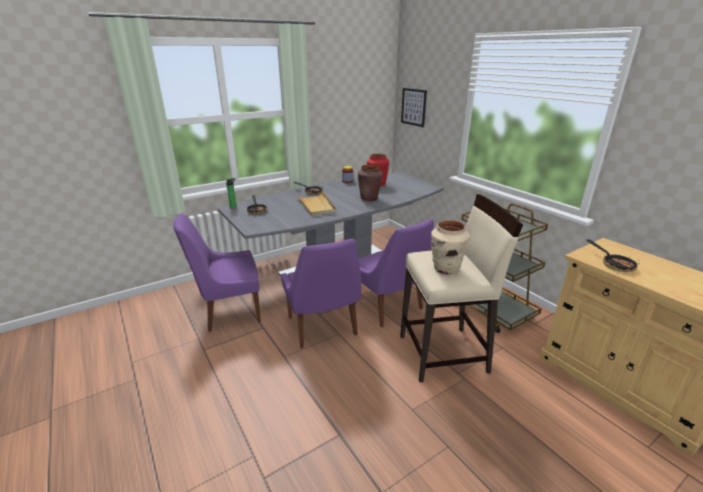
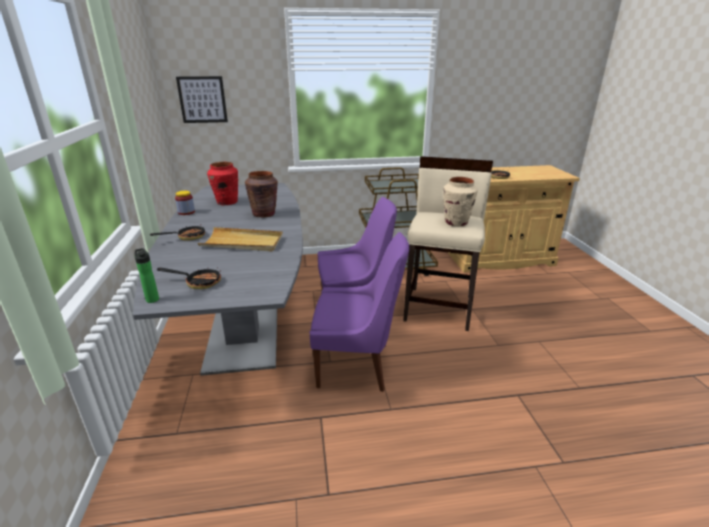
camera: 65 degrees left, 0 degrees up
(229, 311) = (252, 448): purple chair -> none

